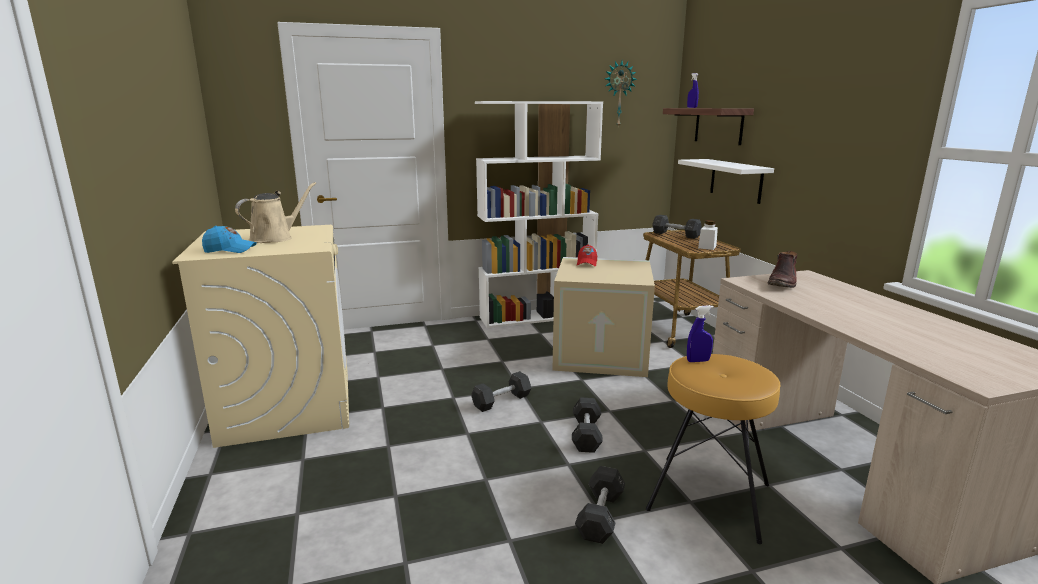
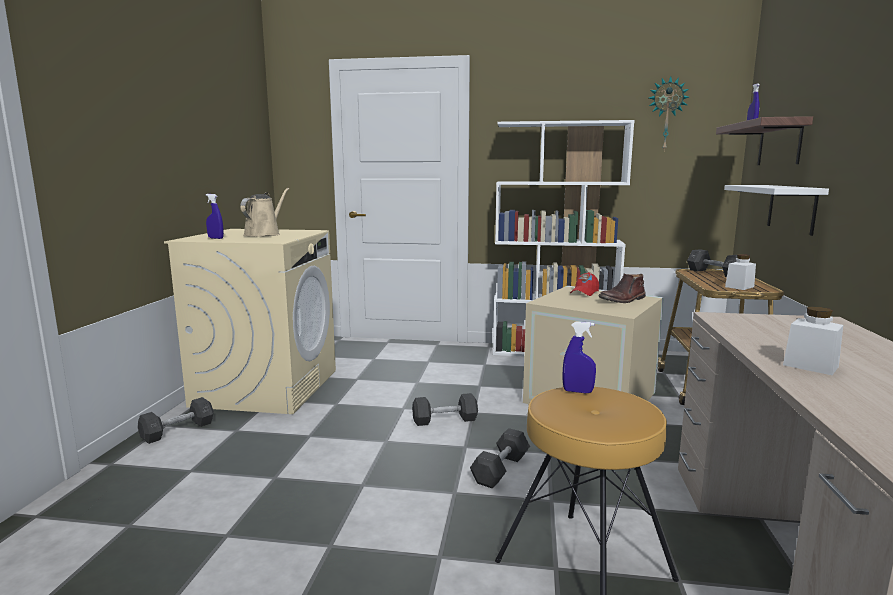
camera: 25 degrees right, 5 degrees down
(230, 250) = (215, 238): blue cap -> blue spray bottle
(275, 238) = (264, 234): beige watering can -> beige watering can turned 45 degrees counterclockwise
(600, 515) = (440, 551): grey dumbbell -> grey dumbbell (178, 430)
(783, 283) = (774, 324): brown boot -> brown boot (623, 300)
(844, 316) = (810, 366): none -> white jar

